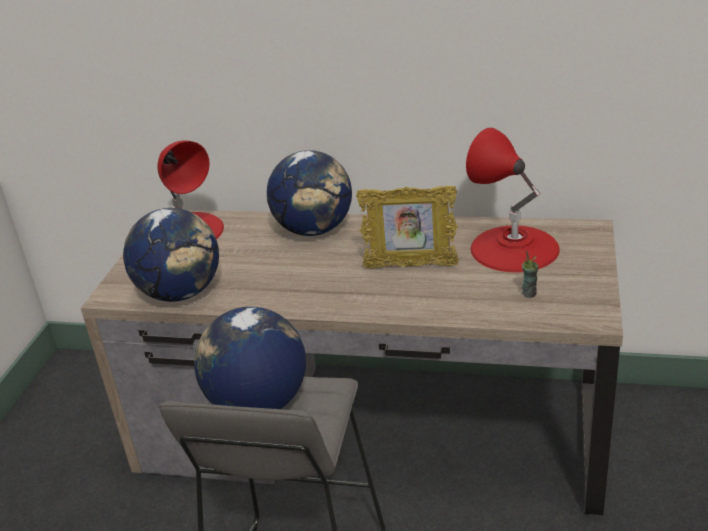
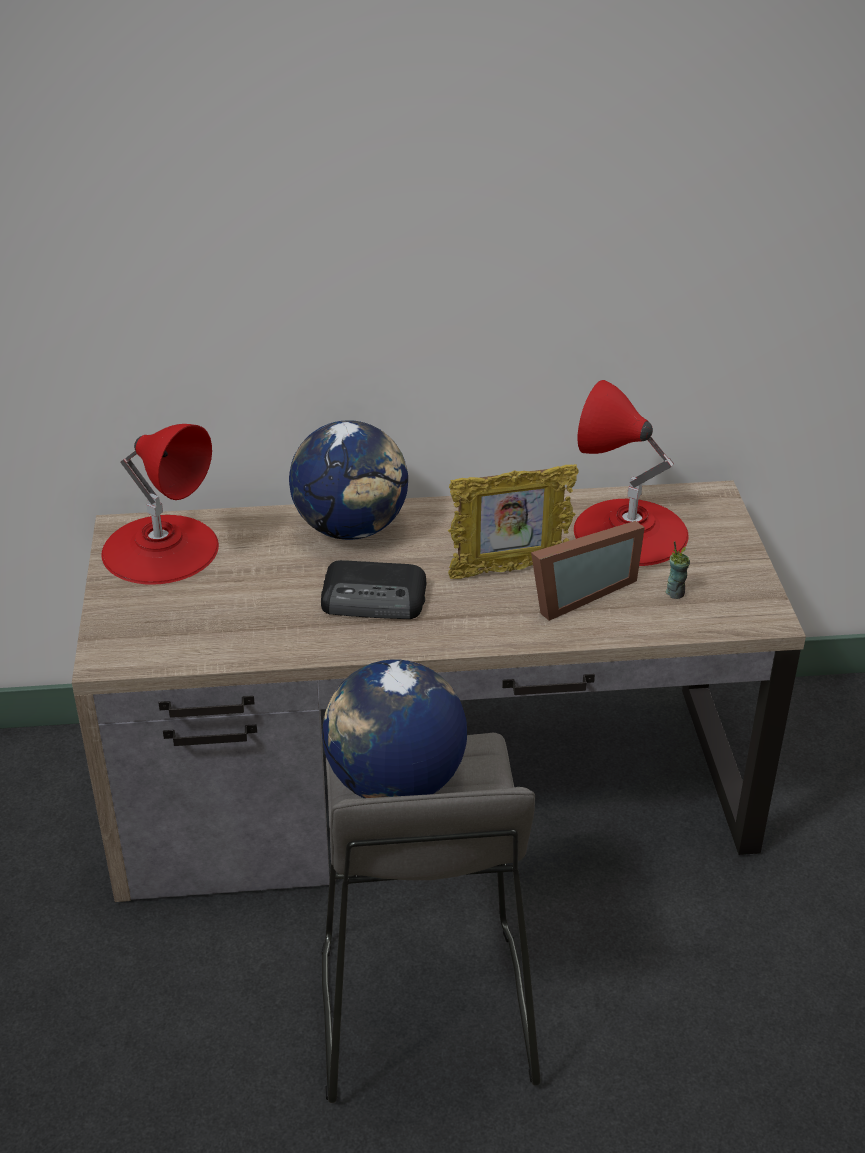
camera: 20 degrees left, 5 degrees up
(181, 293) = (211, 643): globe -> none
(305, 276) = (375, 599): none -> radio
(452, 286) = (576, 593): none -> picture frame

